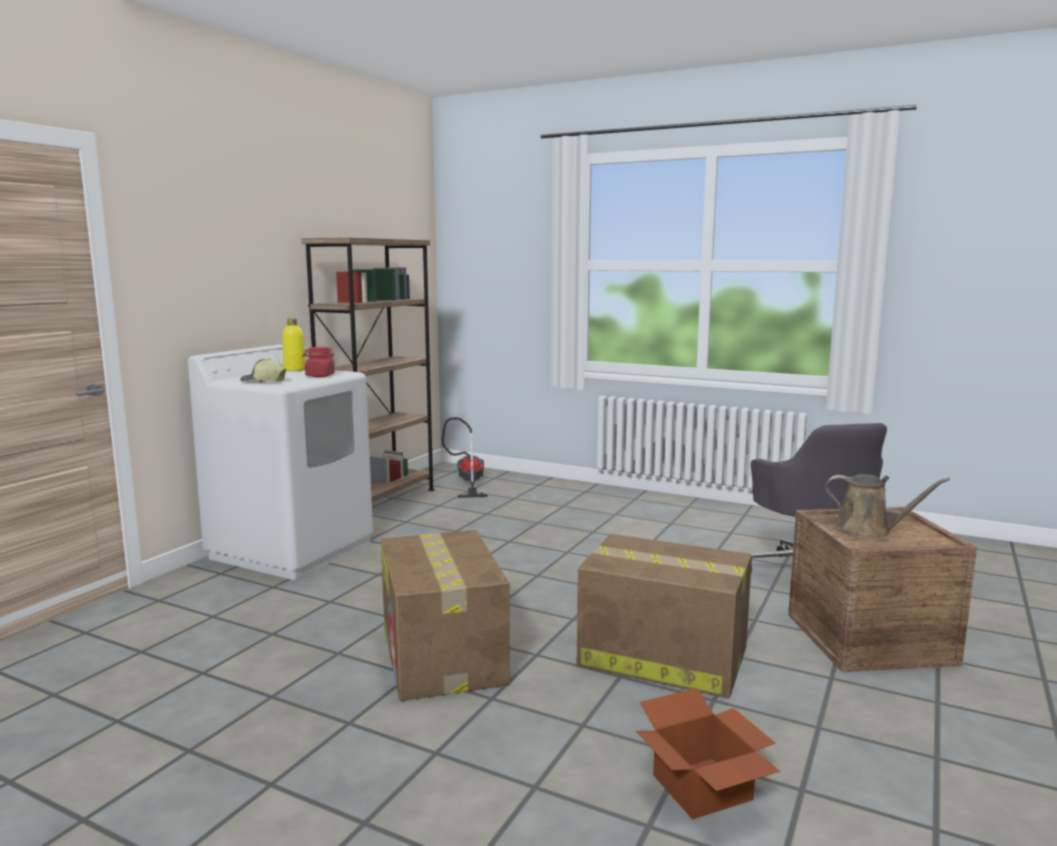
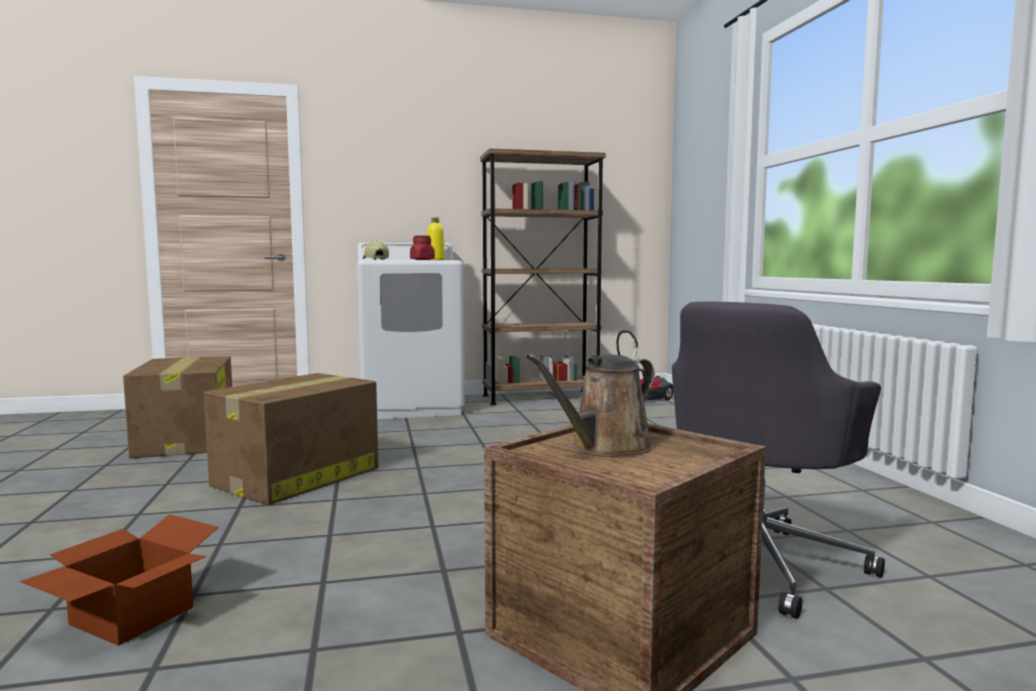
camera: 50 degrees right, 5 degrees down
(660, 656) = (393, 539): cardboard box -> cardboard box (186, 440)
(869, 531) = (605, 448): brown watering can -> brown watering can turned 60 degrees clockwise

